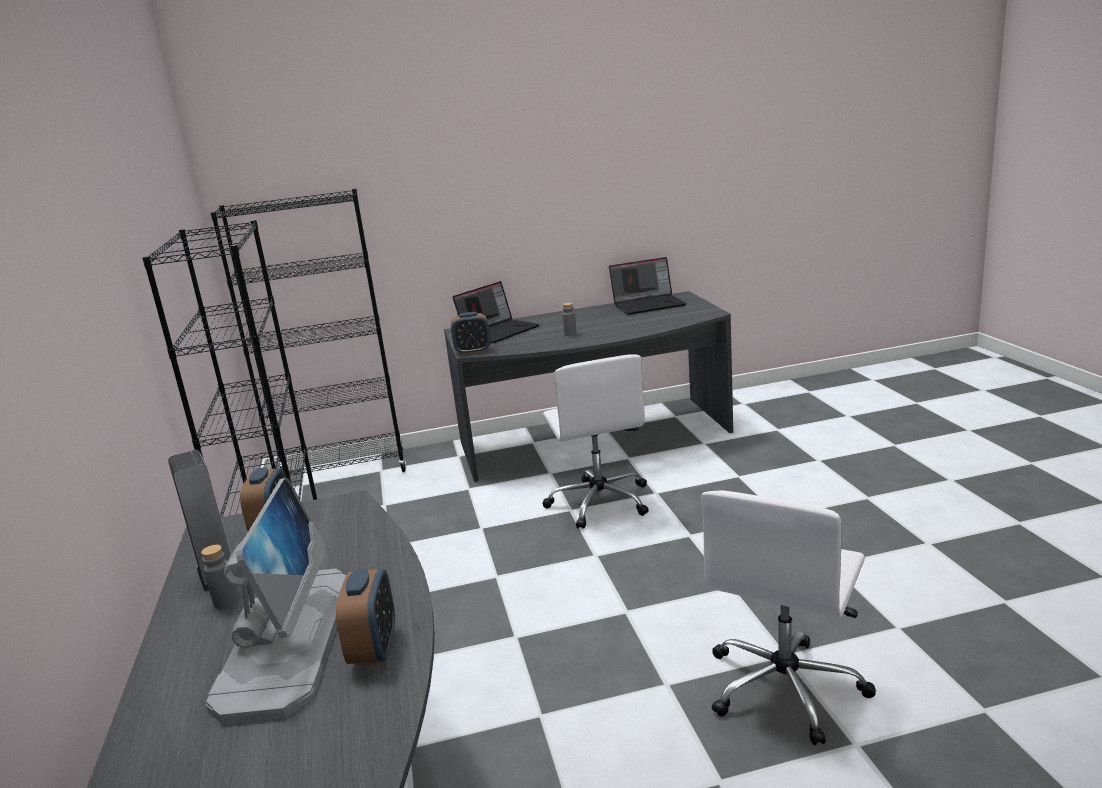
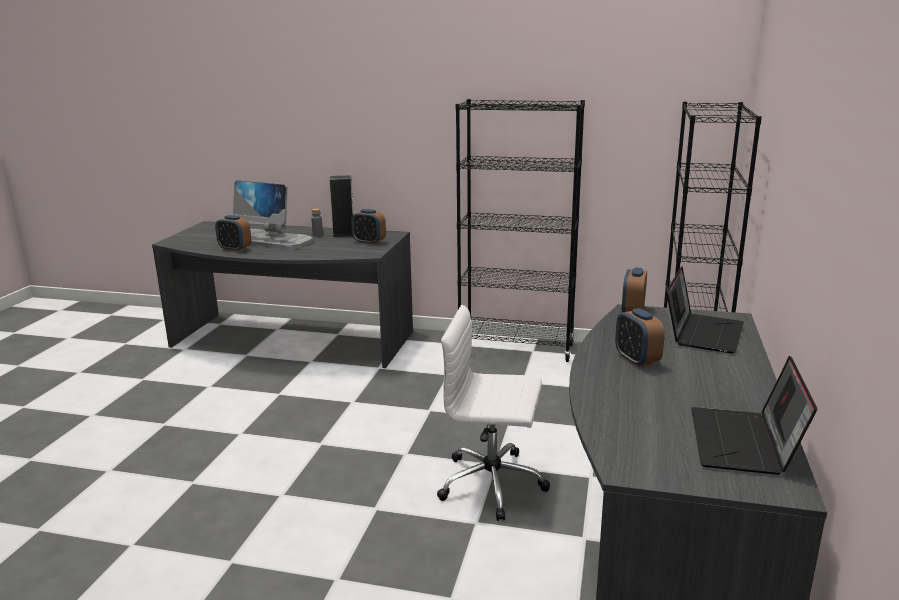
camera: 115 degrees right, 0 degrees up
(499, 331) = (702, 333): laptop -> laptop turned 135 degrees counterclockwise
(570, 334) = (636, 360): grey bottle -> alarm clock
(786, 687) = (173, 469): white office chair -> none

